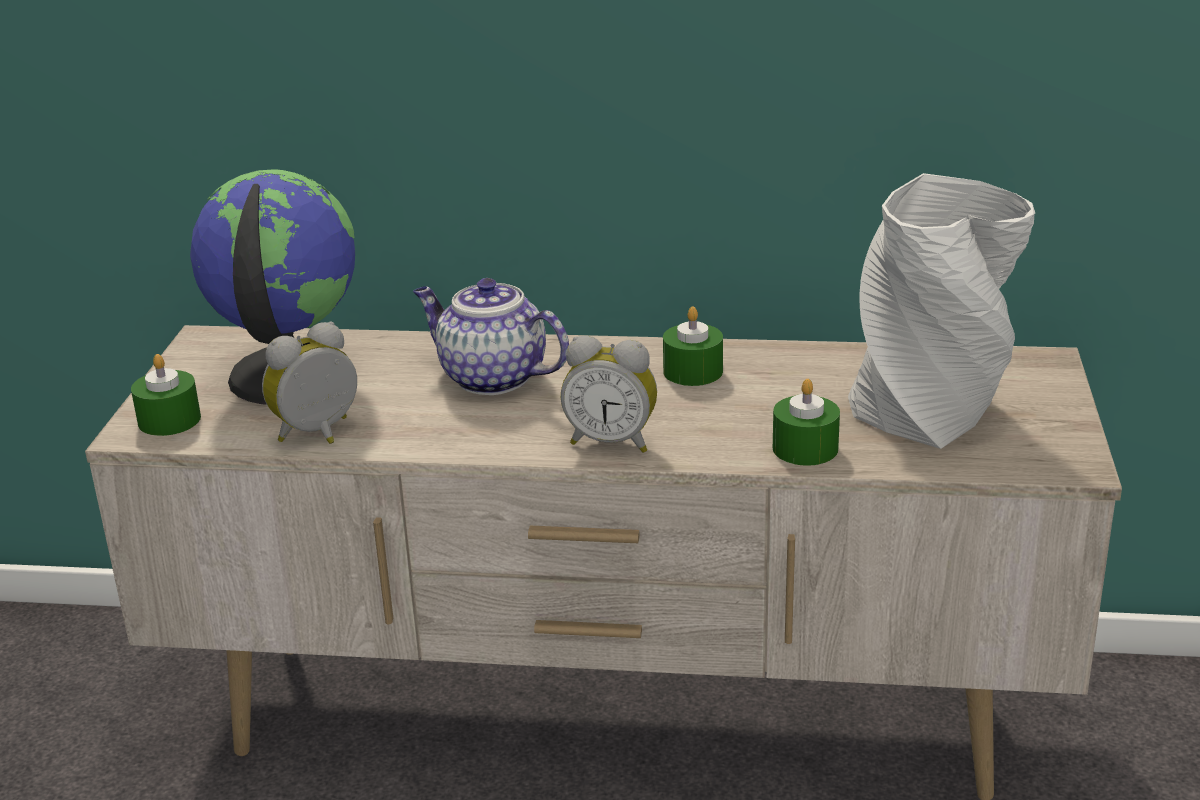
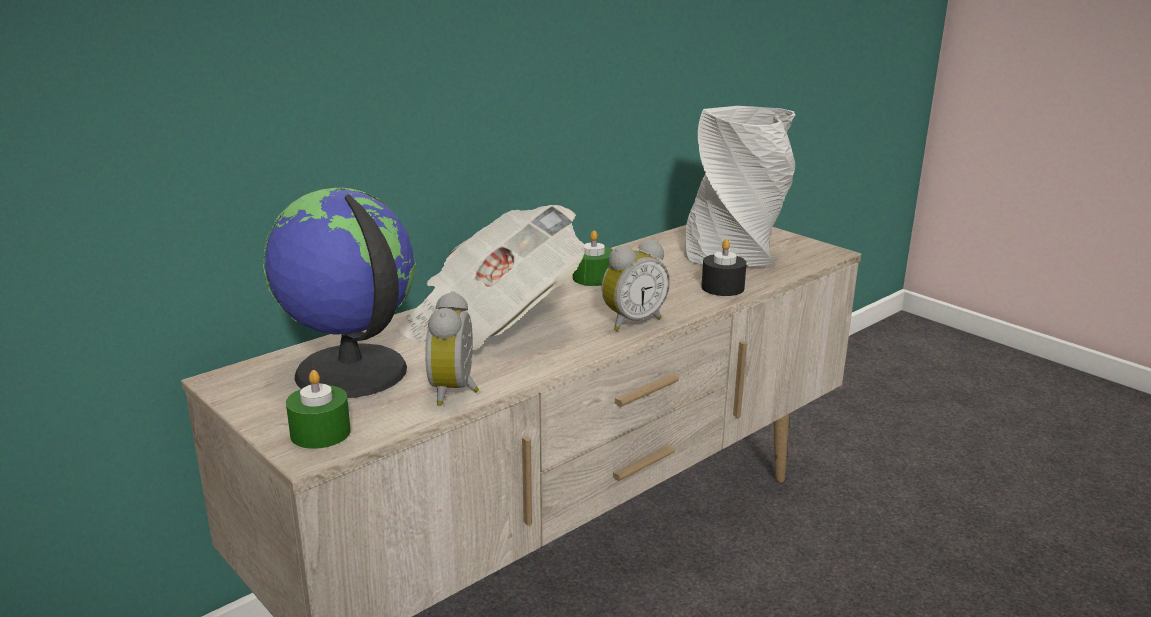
camera: 50 degrees left, 5 degrees down
(490, 378) = (491, 321): teapot -> newspaper
(805, 448) = (722, 287): green candle -> black candle

